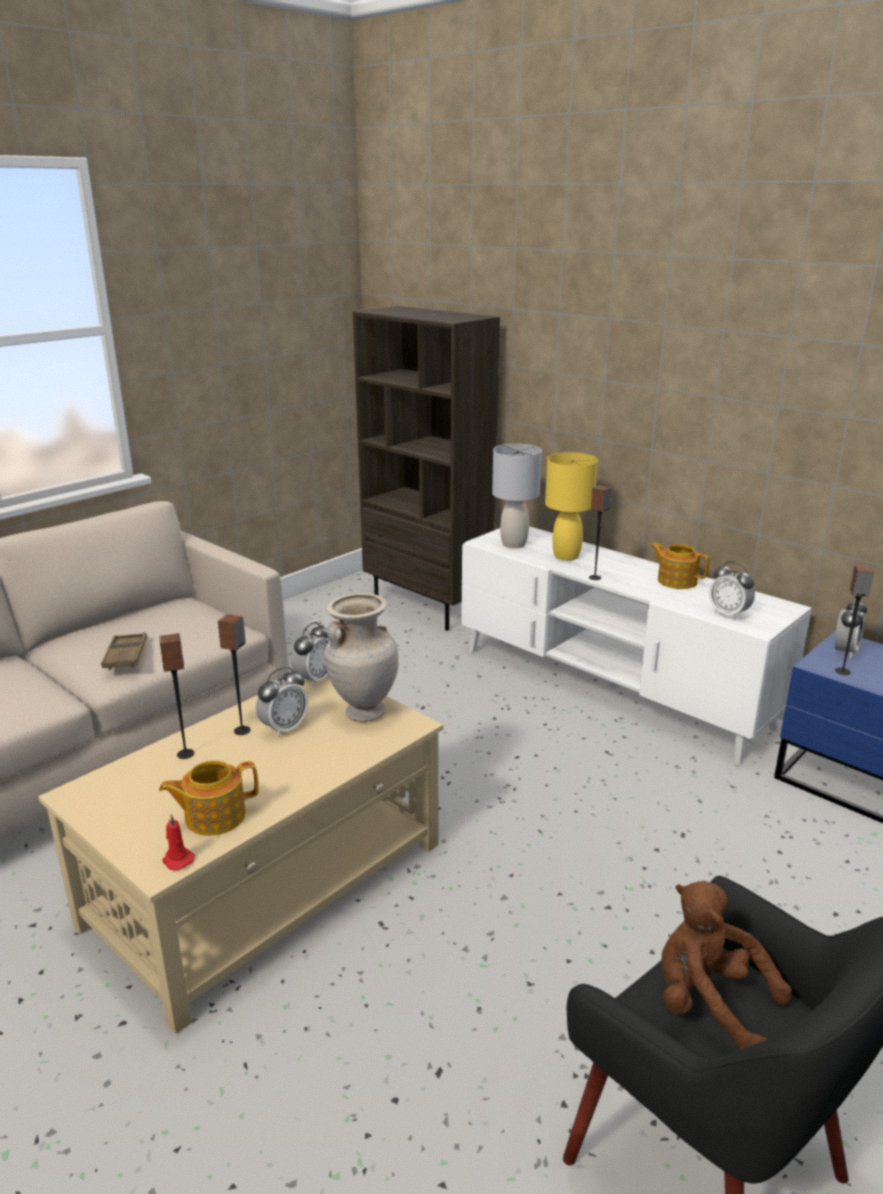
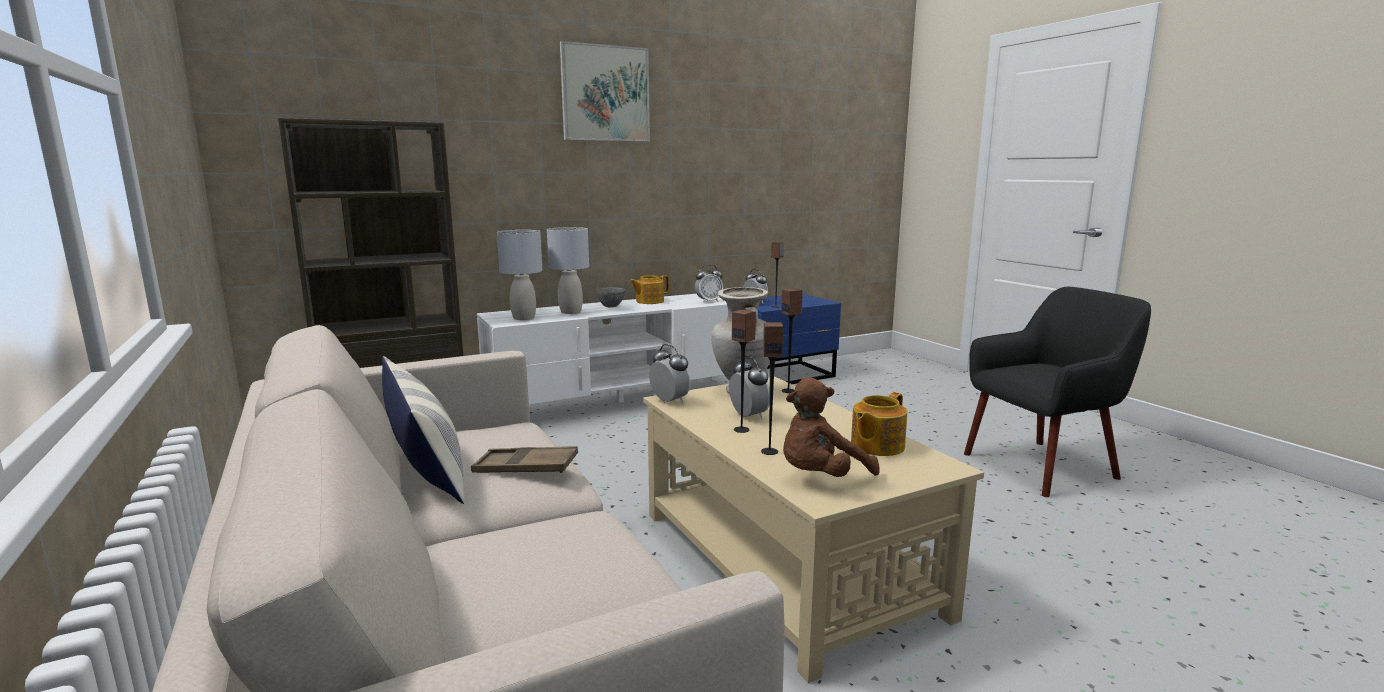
camera: 70 degrees left, 10 degrees down
(132, 622) = (425, 465): none -> pillow
(177, 859) = (935, 460): red candle -> none
(214, 816) = (876, 446): teapot -> teapot turned 45 degrees clockwise
(566, 556) = (570, 312): yellow table lamp -> grey table lamp
(595, 578) = (619, 312): speaker -> speaker (788, 391)
(619, 568) = (611, 306): none -> grey bowl
(692, 283) = (605, 93): none -> picture
(709, 1004) = (1040, 372): brown plush toy -> brown plush toy (820, 477)

